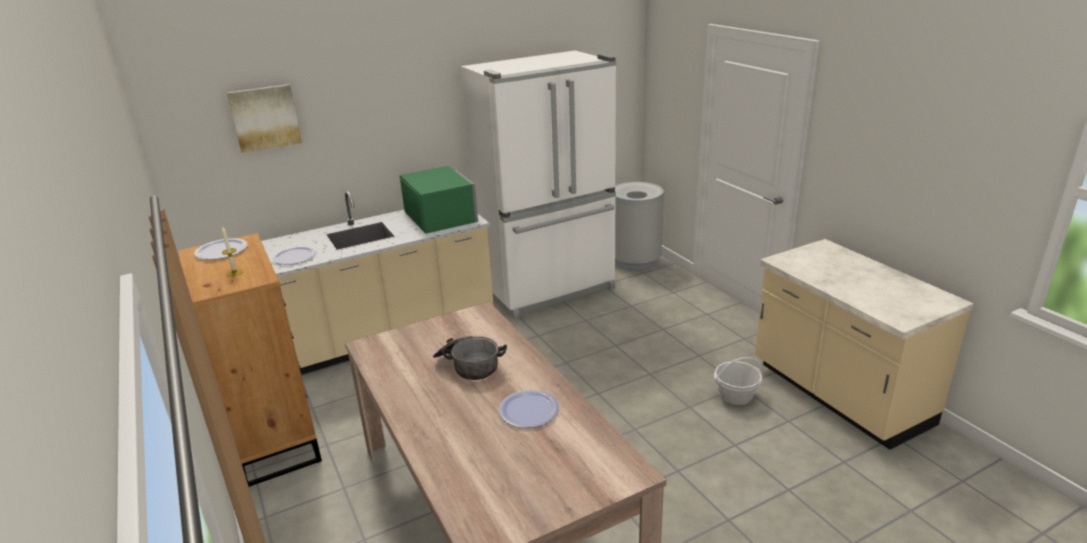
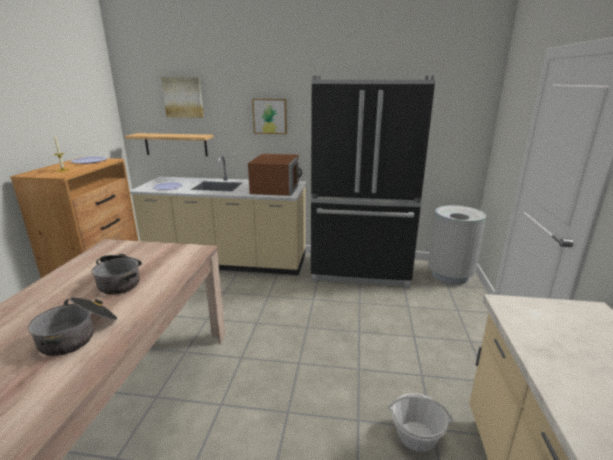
camera: 35 degrees right, 5 degrees down
(258, 190) = (176, 144): none -> shelf
(399, 122) = (270, 116): none -> picture
(440, 216) = (276, 187): green microwave -> brown microwave
(528, 410) = (79, 335): plate -> cooking pot
(550, 289) = (360, 271): white fridge -> black fridge

